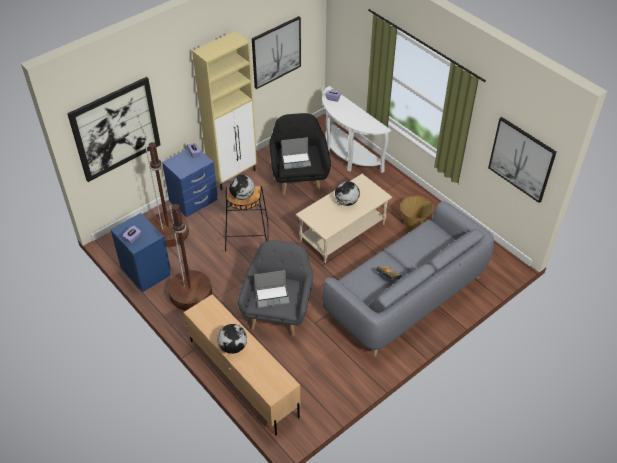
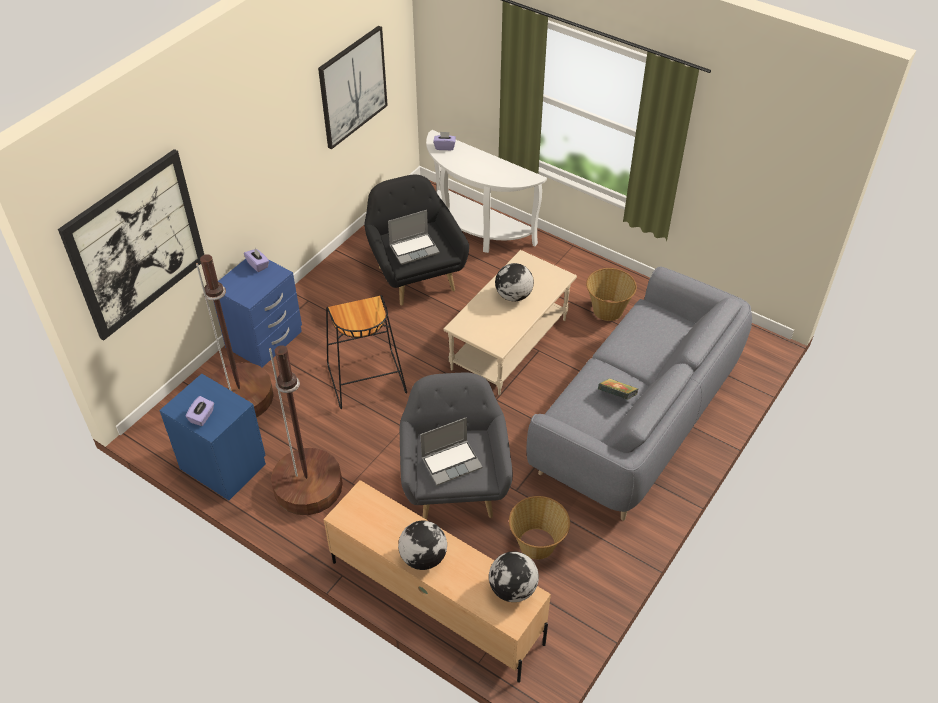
camera: 15 degrees left, 0 degrees up
(233, 175) = (315, 290): beige cabinet -> none
(242, 196) = (357, 316): globe -> globe (512, 589)
(315, 358) = (537, 544): none -> basket
(521, 159) = (773, 182): picture -> none

